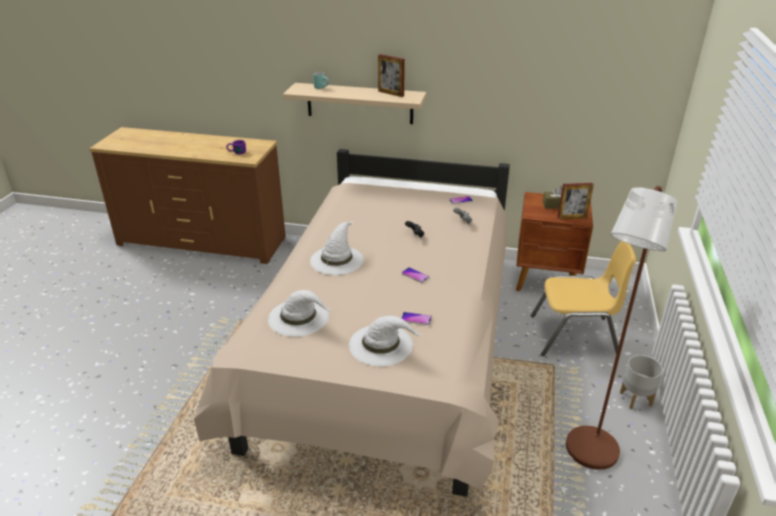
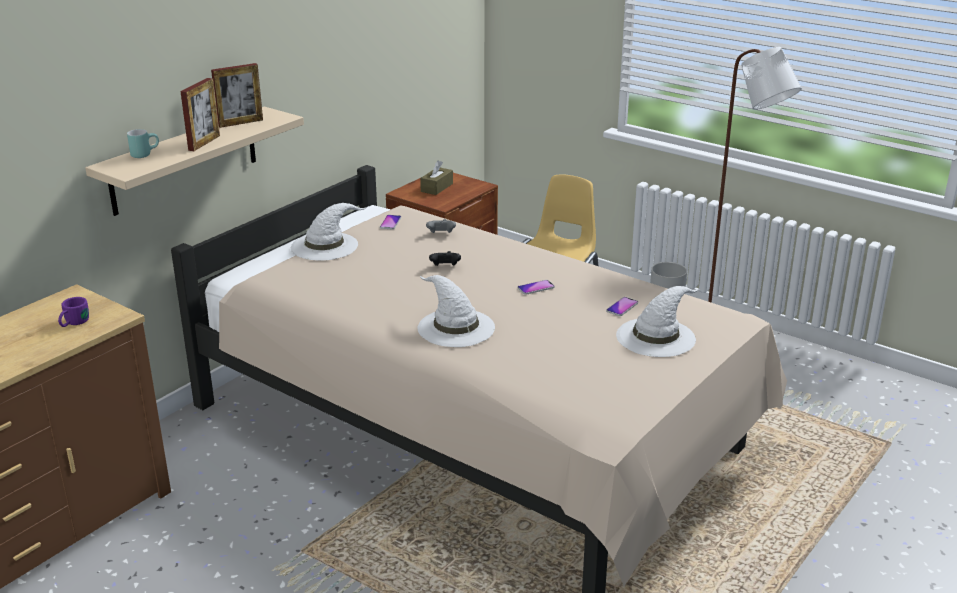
camera: 65 degrees left, 5 degrees down
(299, 317) = (567, 376): white hat -> white hat (325, 245)
(572, 217) = (471, 188): picture frame -> picture frame (204, 143)

